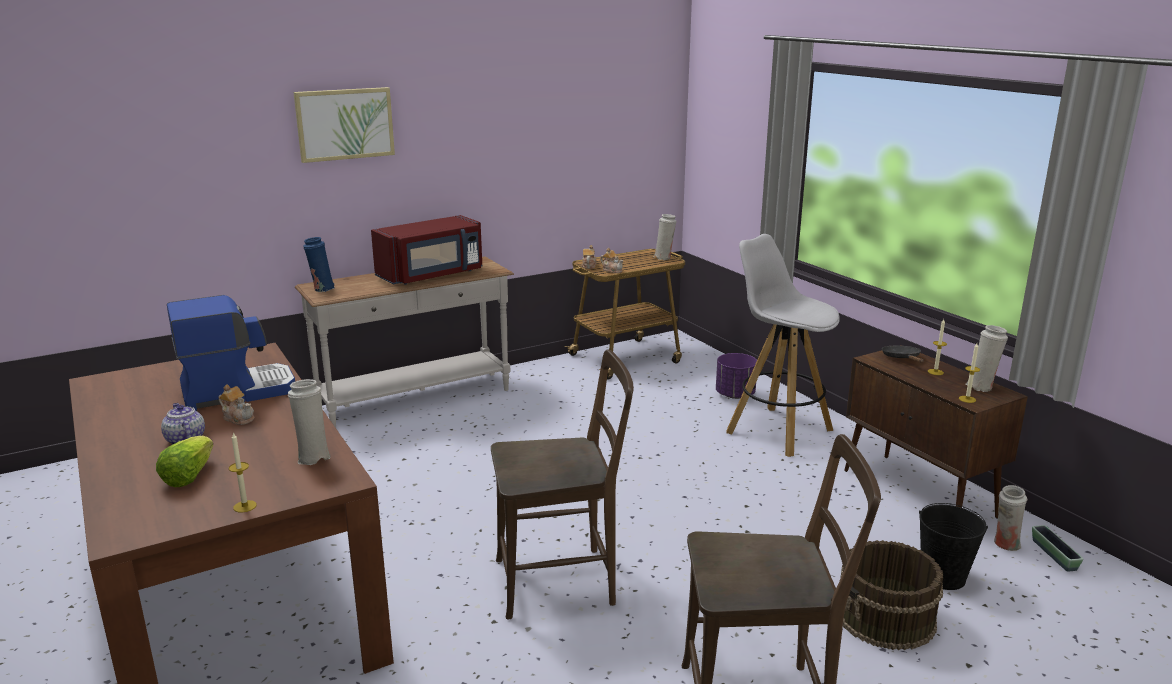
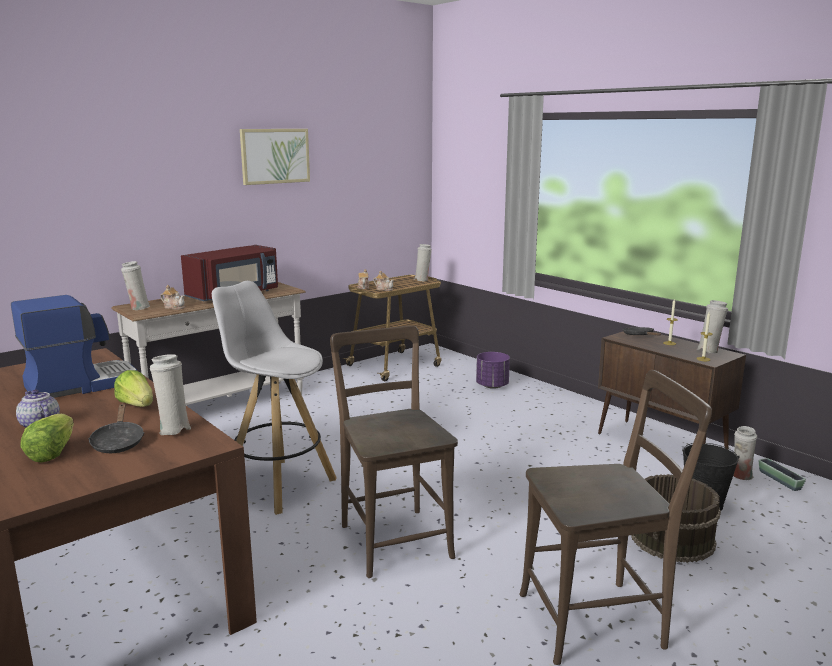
camera: 10 degrees left, 5 degrees down
(238, 418) = (89, 404): teapot -> teapot (174, 307)
(245, 506) = (118, 472): candle -> none
(254, 469) = (118, 442): none -> black frying pan
(286, 423) = (137, 405): none -> lettuce
(321, 289) = (138, 308): blue vase -> white vase
(345, 124) = (155, 163): picture -> picture (275, 156)
(562, 581) = (393, 537): brown chair -> brown chair turned 90 degrees counterclockwise
(777, 431) = (535, 409): white stool -> white stool (278, 485)

